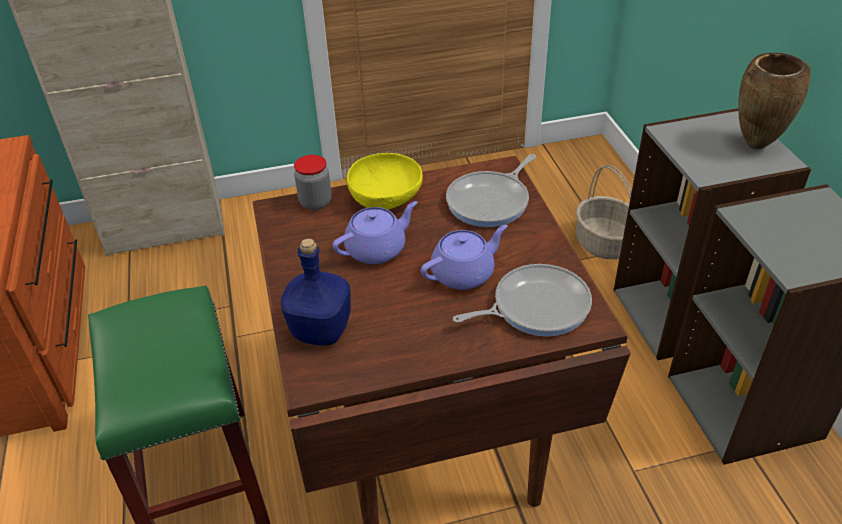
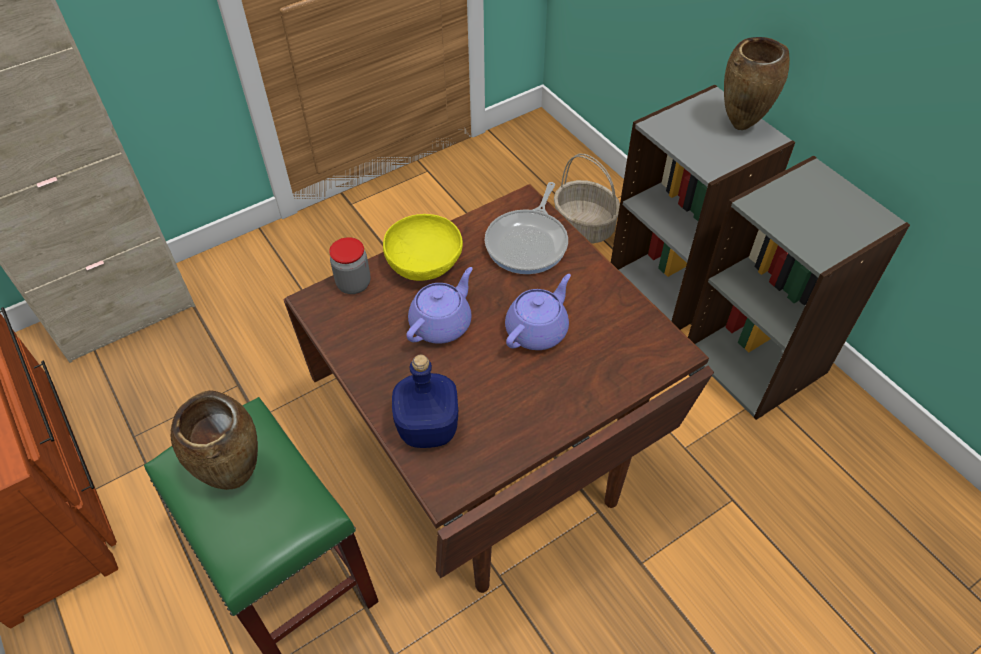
camera: 20 degrees left, 10 degrees up
(154, 343) = (238, 478): none -> brown vase
(535, 306) = (618, 348): frying pan -> none

